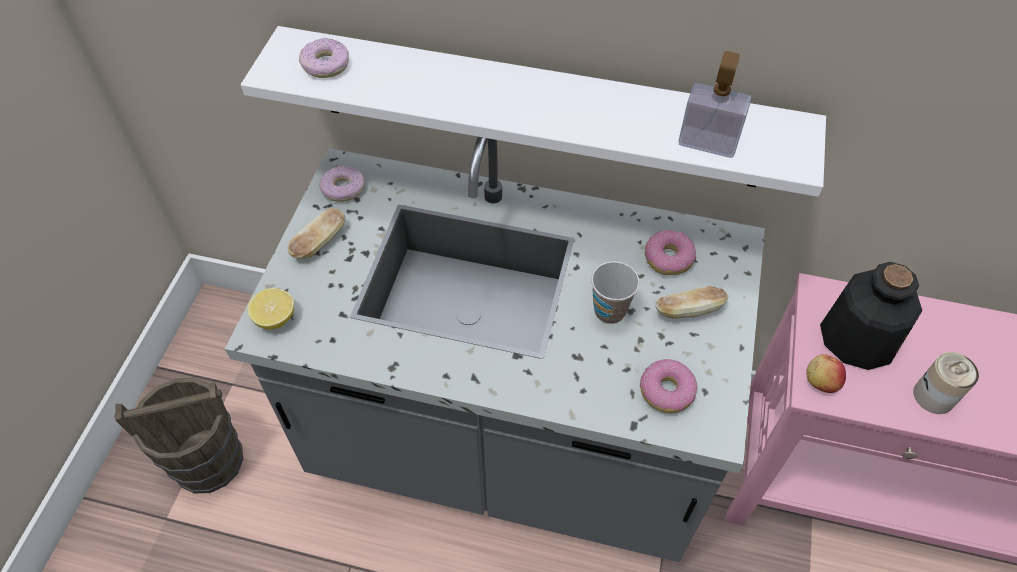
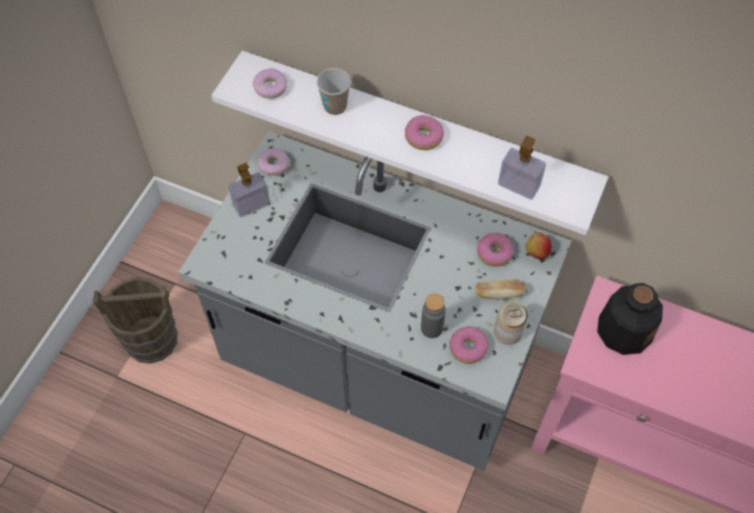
camera: 10 degrees right, 5 degrees up
(275, 318) = (214, 255): lemon -> none
(320, 243) = (251, 204): bread -> soap dispenser
(557, 99) = (424, 137): none -> donut
(608, 371) = (431, 328): none -> grey bottle
(609, 311) = (443, 285): cup -> cup (335, 106)
(821, 381) = (587, 357): apple -> apple (537, 251)
(933, 396) = (665, 380): can -> can (508, 331)

